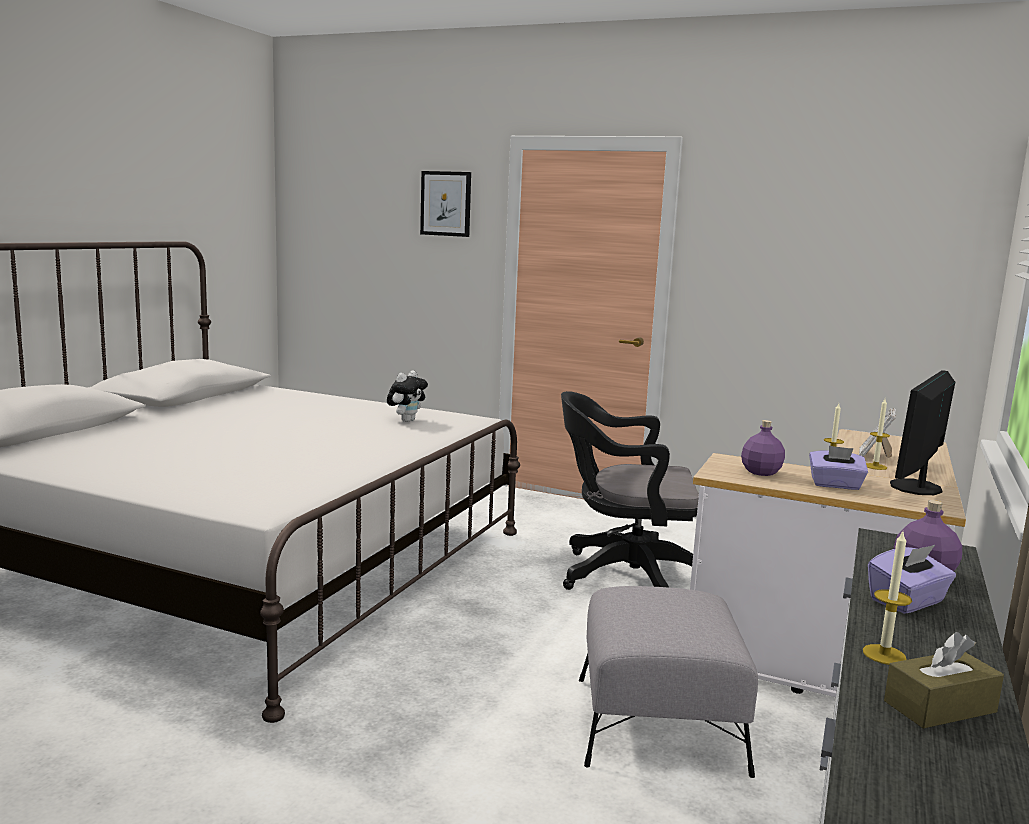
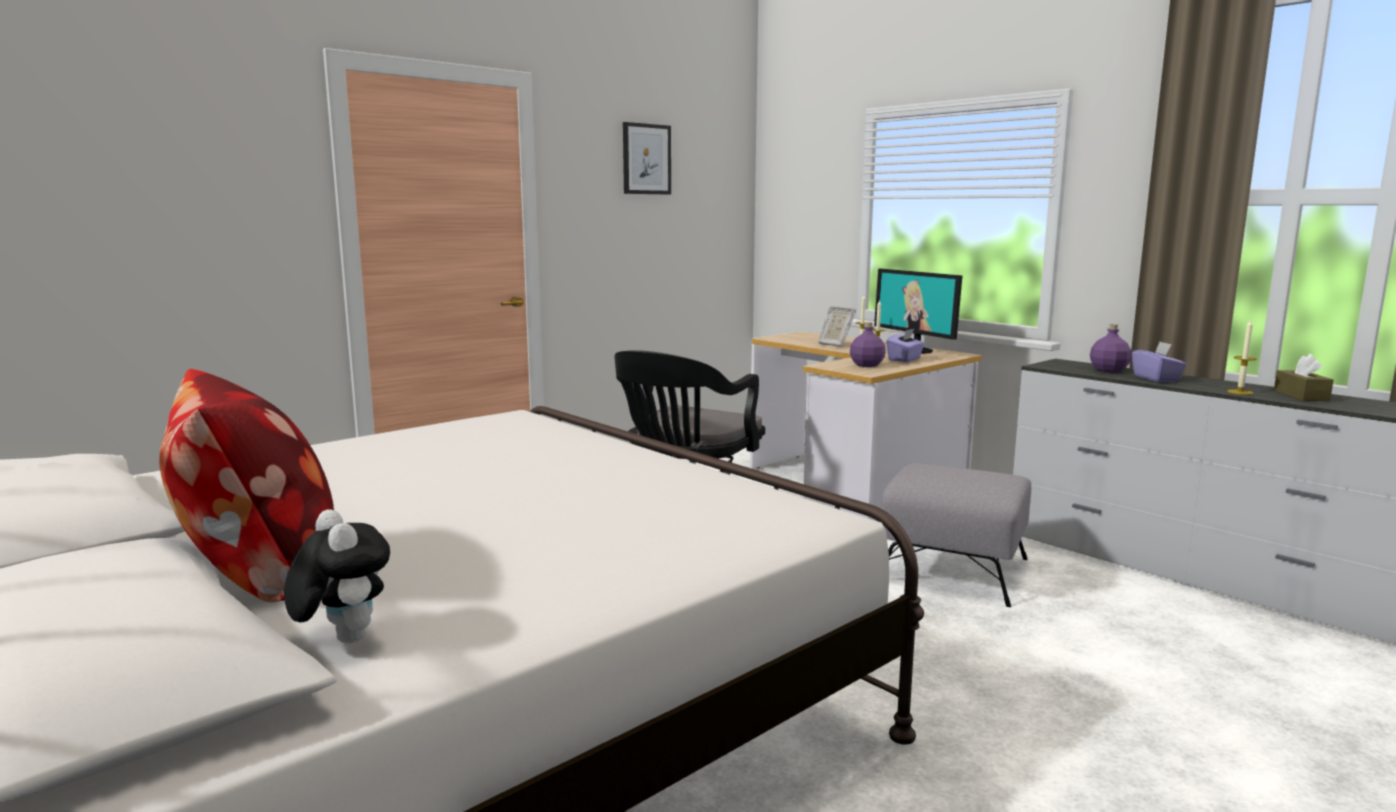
camera: 65 degrees left, 0 degrees up
(135, 424) = (259, 572): none -> pillow
(406, 420) = (485, 436): plush toy -> plush toy (342, 638)
(446, 203) = (228, 141): picture -> picture (646, 159)

